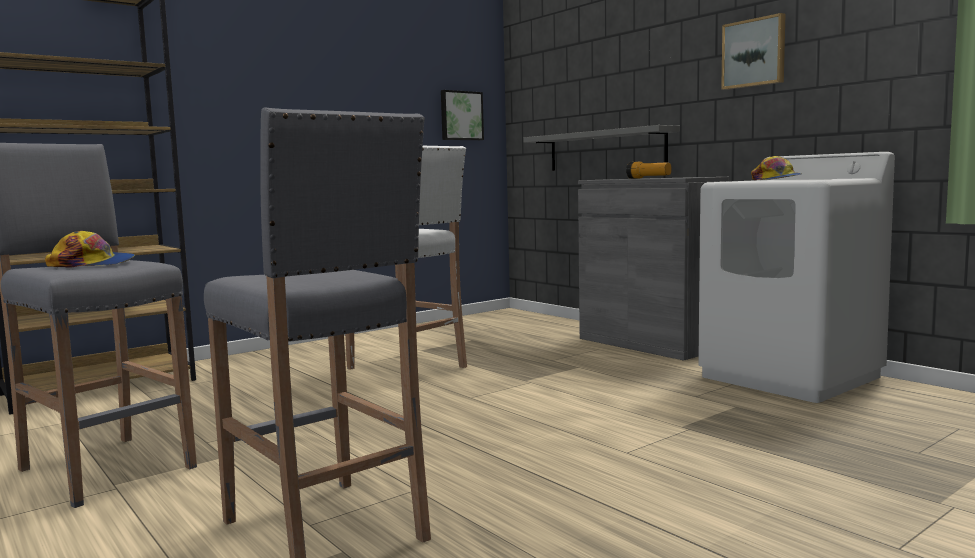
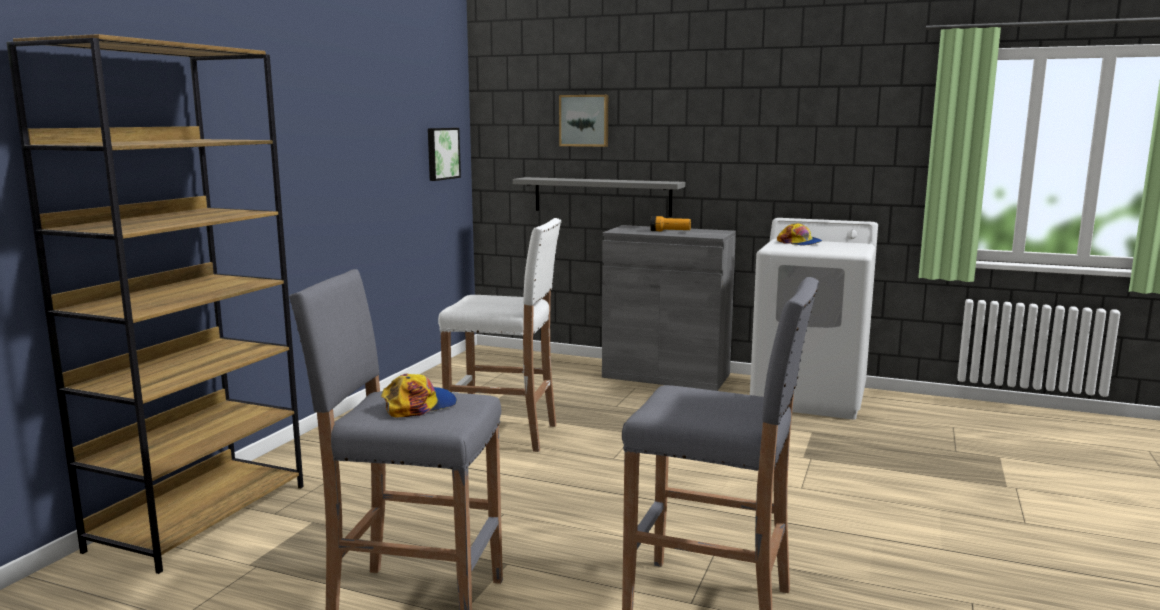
camera: 30 degrees left, 5 degrees up
(754, 53) = (760, 129): picture -> picture (584, 120)

